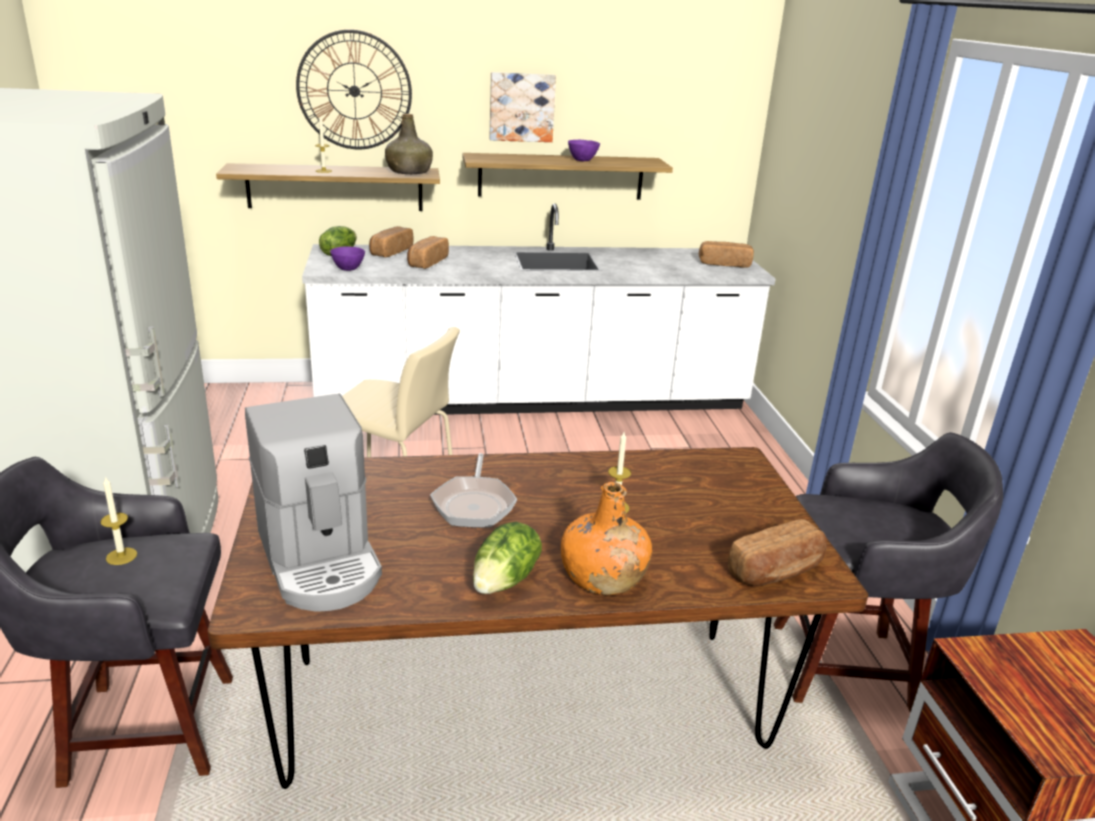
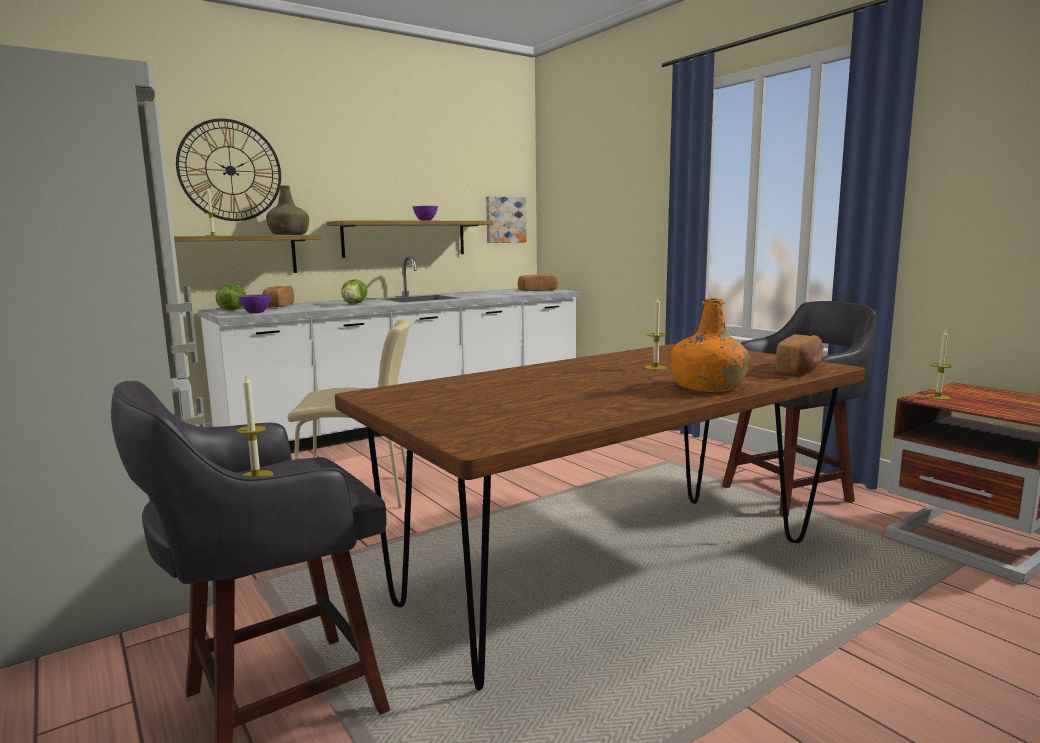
camera: 25 degrees left, 15 degrees down
(320, 560) = (489, 417): coffee machine -> none
(427, 262) = (319, 306): bread -> none
(474, 504) = (557, 381): frying pan -> none
(506, 580) = (650, 399): lettuce -> lettuce (355, 303)
(521, 107) = (370, 184): picture -> picture (505, 220)
(997, 657) = (938, 397): none -> candle

